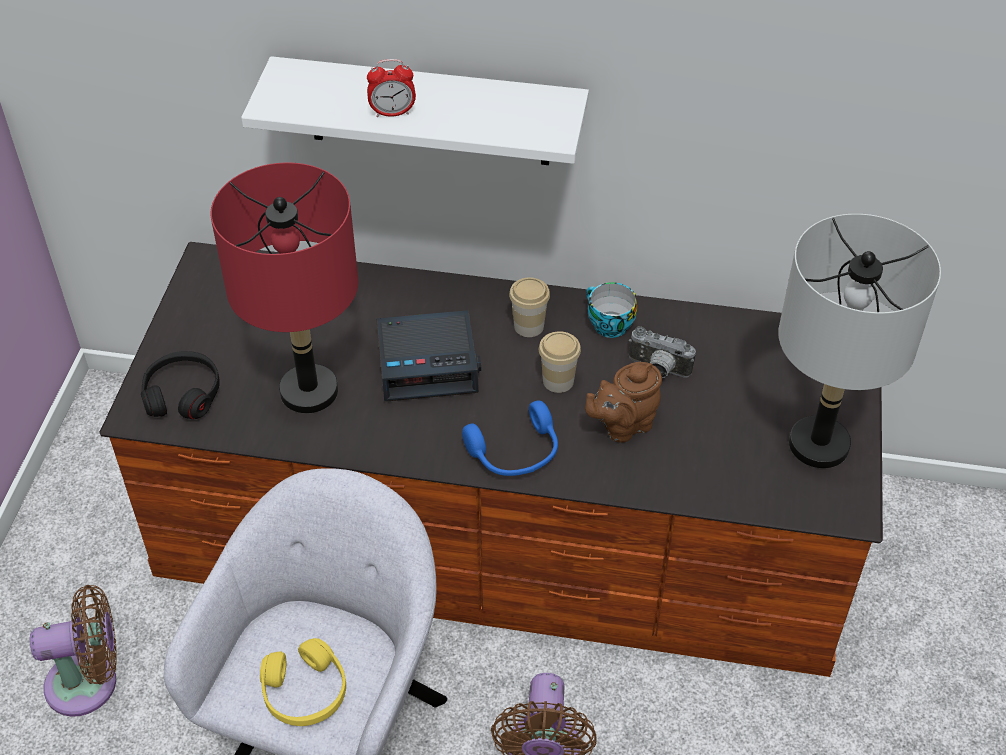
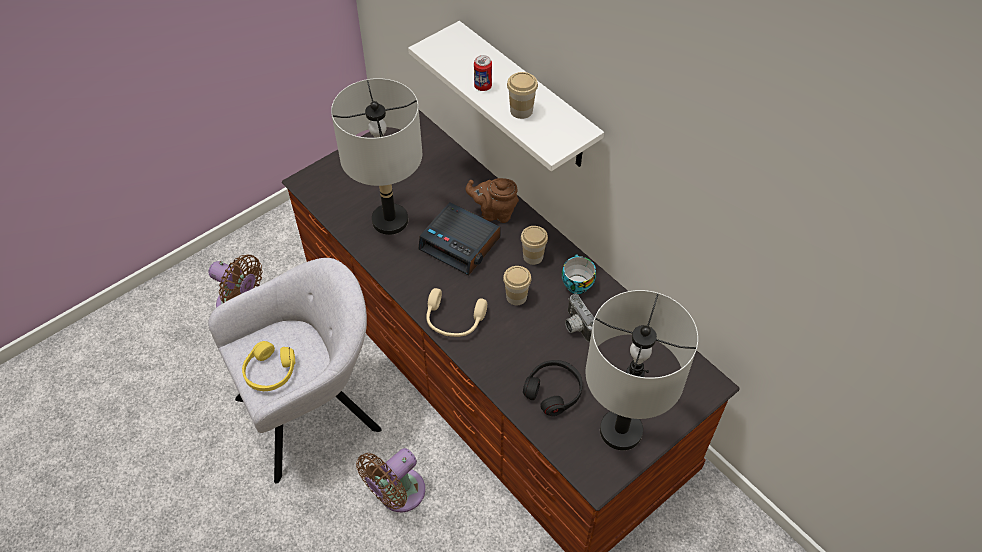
camera: 40 degrees right, 5 degrees up
(183, 393) = (334, 184): black headphones -> black headphones (553, 391)
(309, 391) = (390, 220): red table lamp -> grey table lamp
(392, 113) = (483, 86): alarm clock -> can
(470, 115) = (521, 110): none -> cup
(516, 454) = (453, 321): blue headphones -> beige headphones
(622, 425) = (524, 344): brown teapot -> brown teapot (494, 213)

